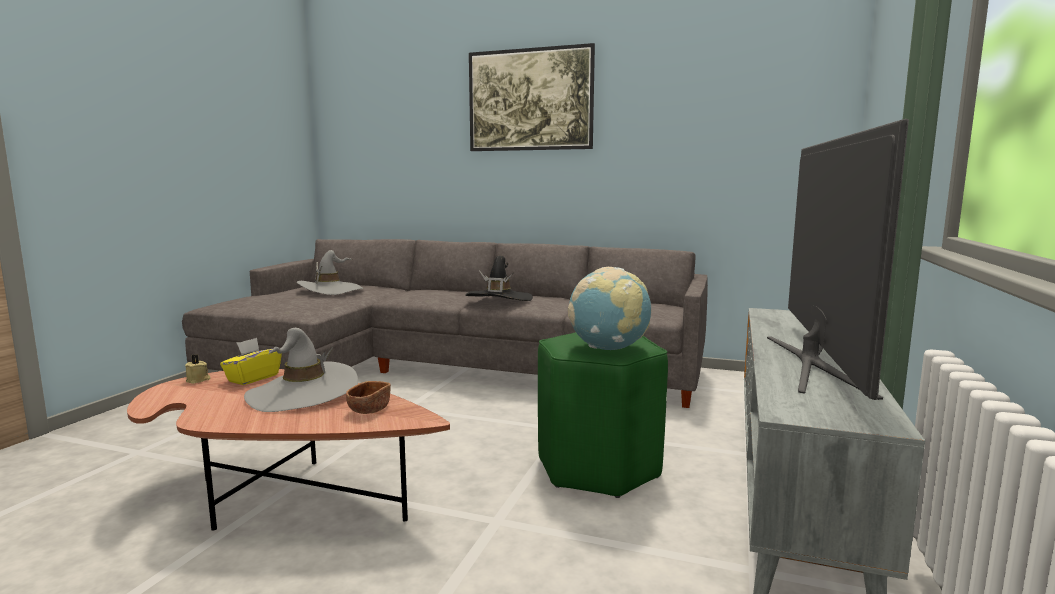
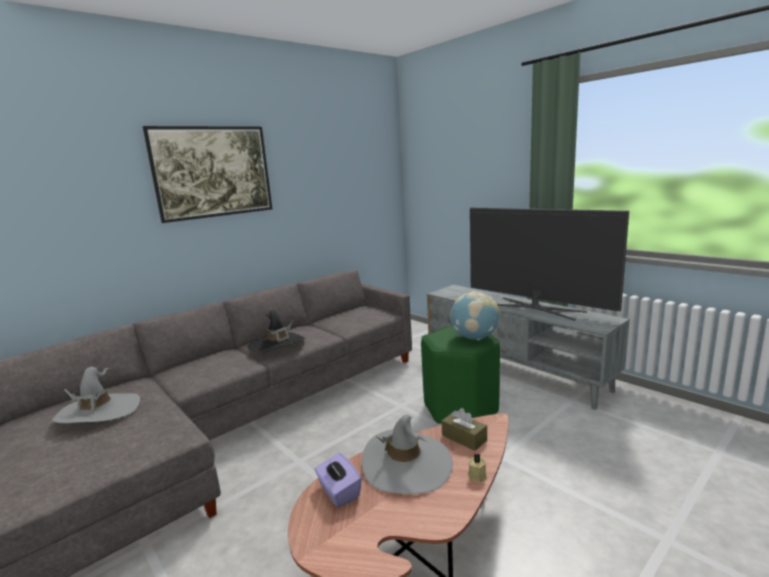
camera: 60 degrees left, 5 degrees up
(198, 380) = (312, 530): beige candle -> beige candle (477, 475)
(253, 378) = (338, 492): yellow tissue box -> purple tissue box
(369, 409) = (464, 438): brown bowl -> brown tissue box

